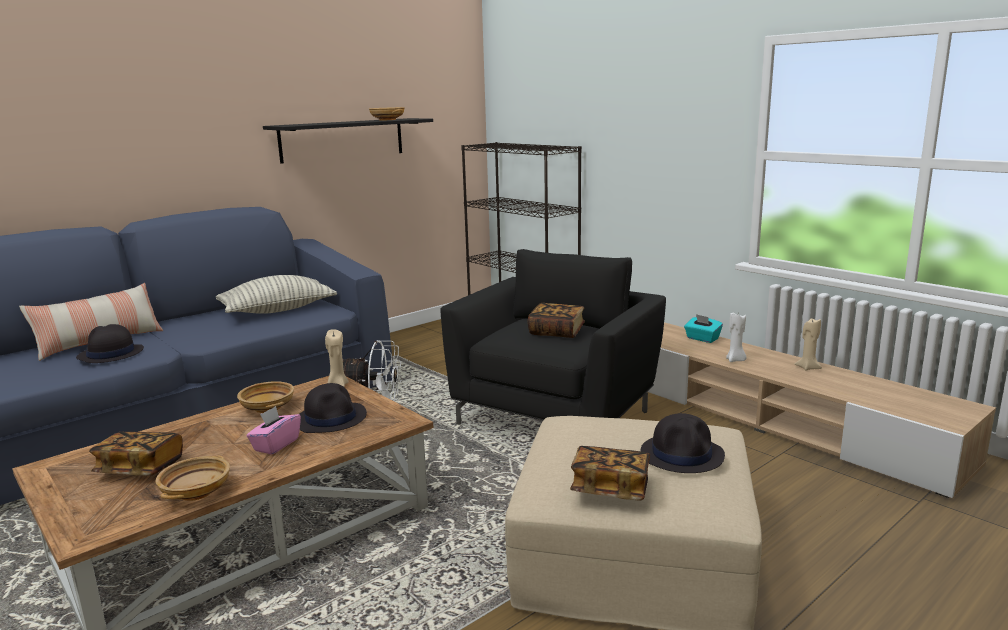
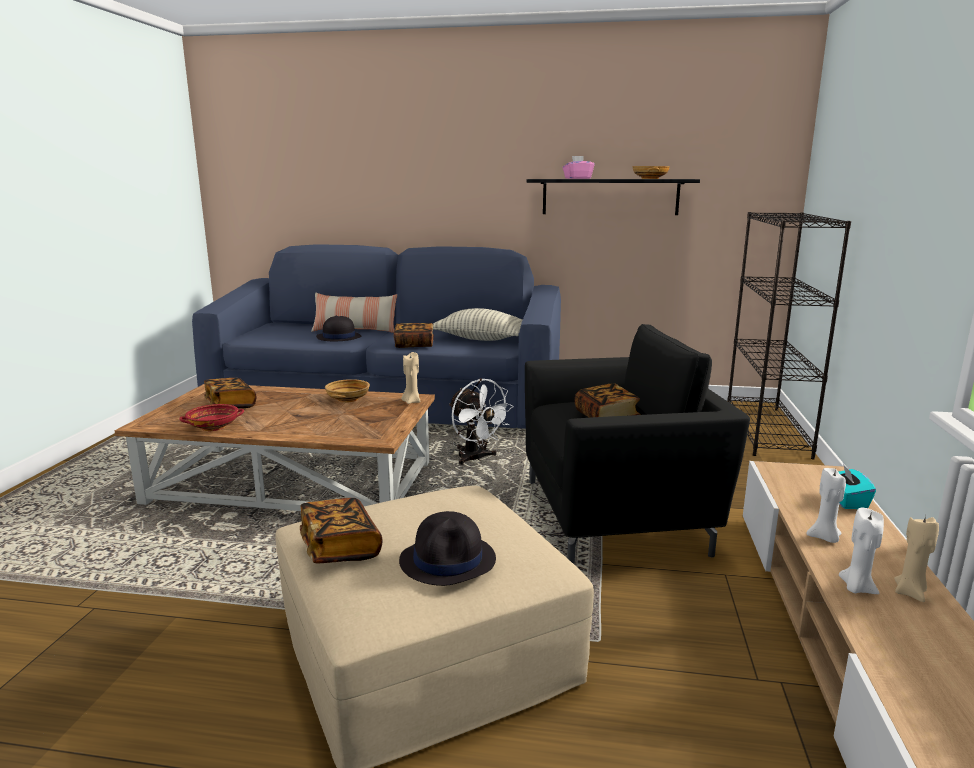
camera: 50 degrees right, 0 degrees up
(196, 492) = (214, 426): beige bowl -> red bowl
(230, 334) = (414, 344): none -> book
(276, 445) = (297, 420): pink tissue box -> pink tissue box (577, 178)
(331, 418) = (355, 419): black hat -> none
(792, 376) = (856, 588): none -> white candle

